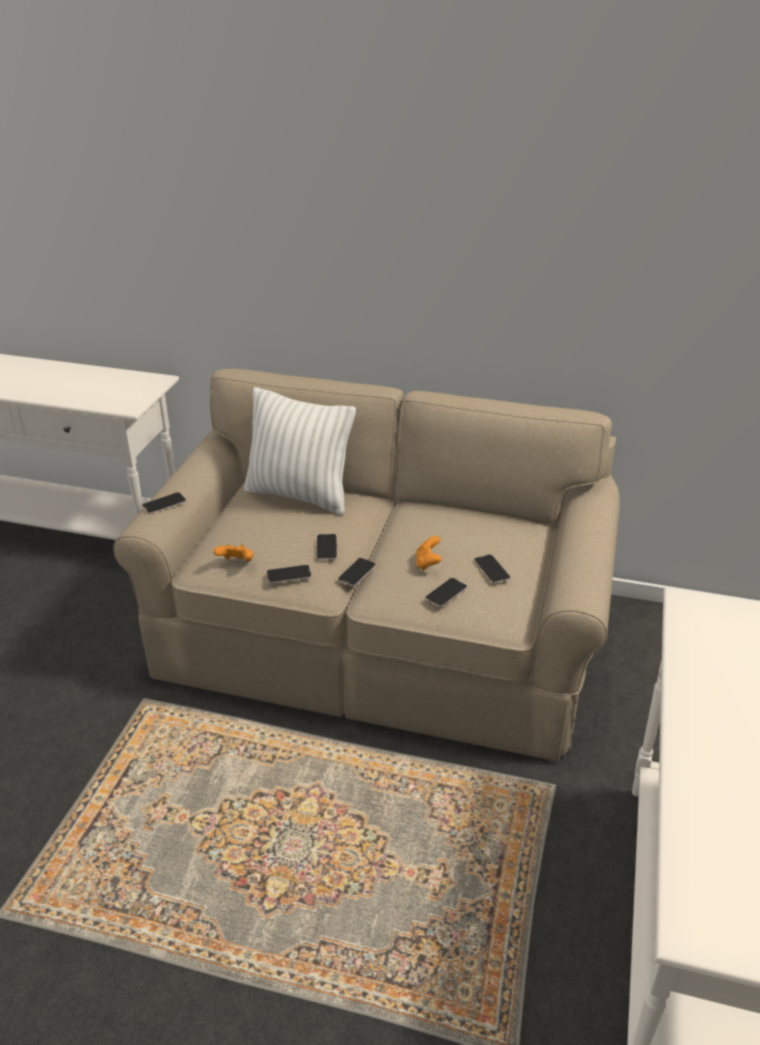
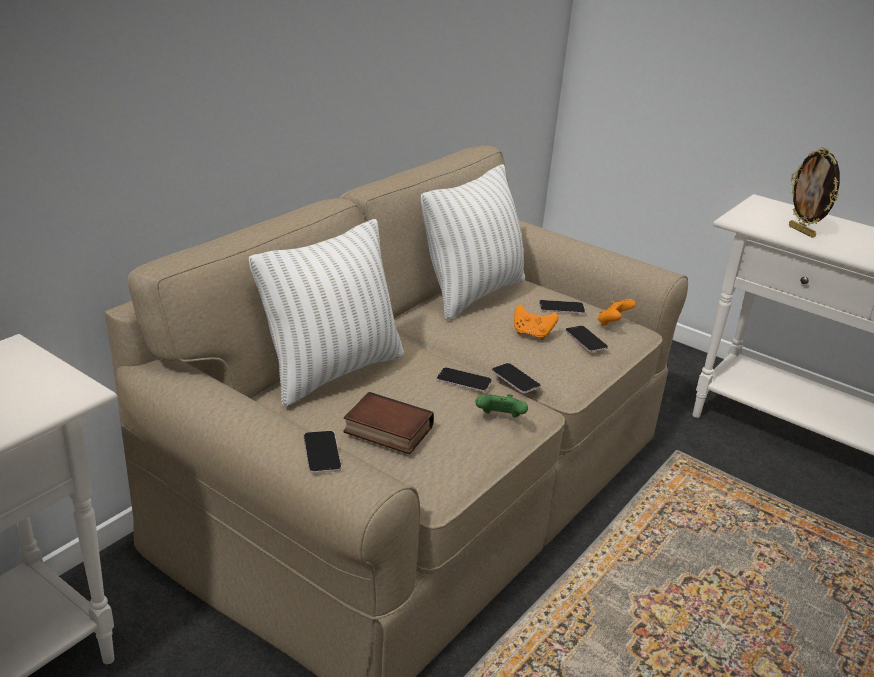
camera: 70 degrees left, 5 degrees down
(236, 563) = (452, 449): orange game controller -> orange game controller (613, 323)
(239, 532) = (386, 430): none -> book
(289, 575) = (500, 419): phone -> green game controller
(474, 522) = (472, 294): none -> white pillow
(710, 654) = (802, 231): none -> picture frame

